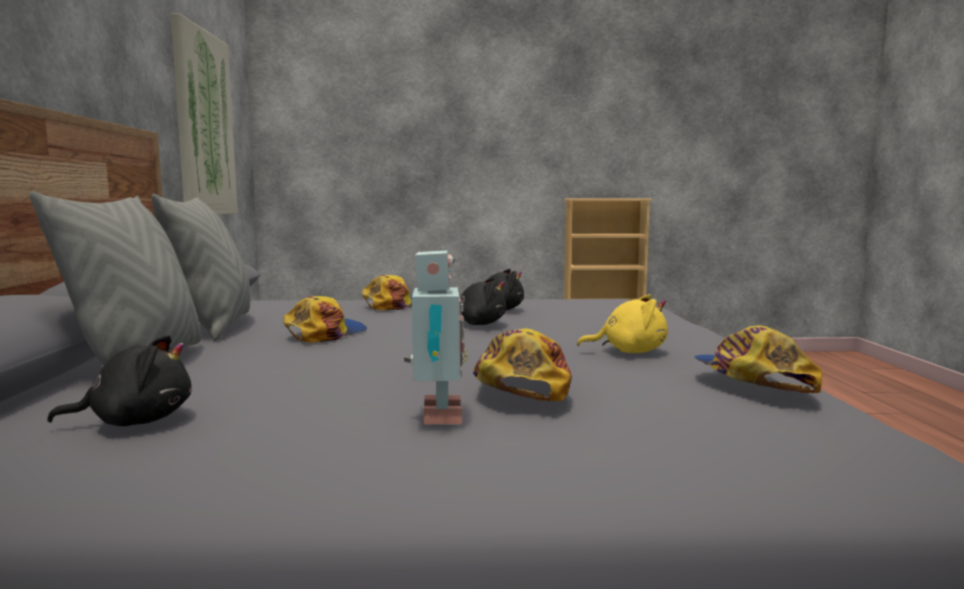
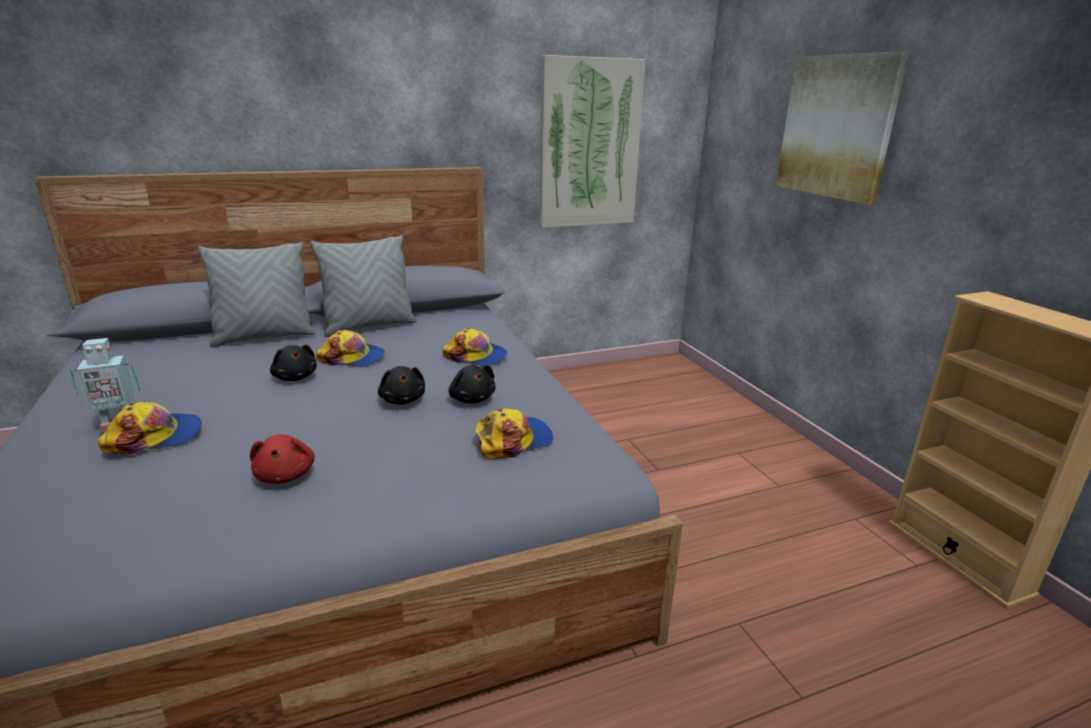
camera: 70 degrees right, 15 degrees up
(135, 421) = (153, 364): black plush toy -> black plush toy (295, 377)
(422, 114) = (836, 127): none -> picture
(629, 351) = (286, 475): yellow plush toy -> red plush toy
(751, 379) = (139, 528): cap -> cap (513, 440)

